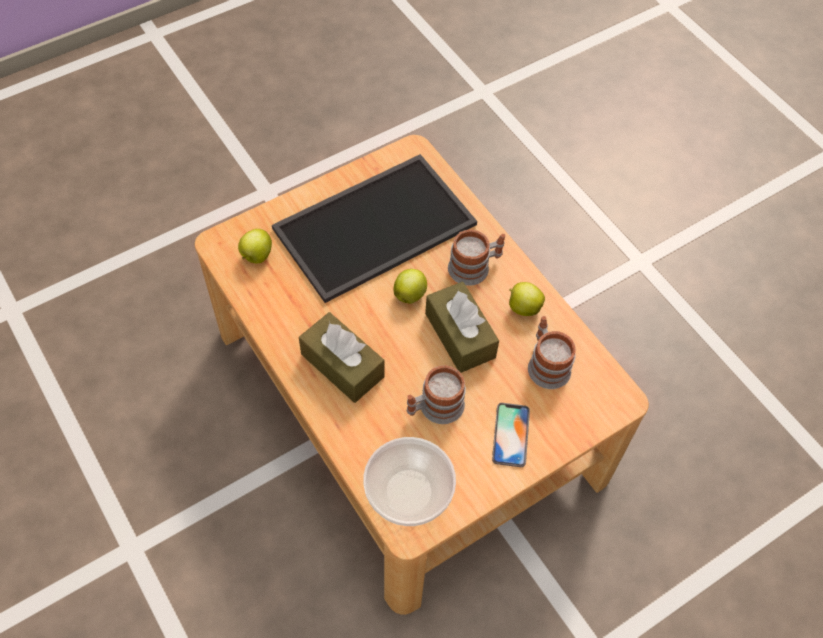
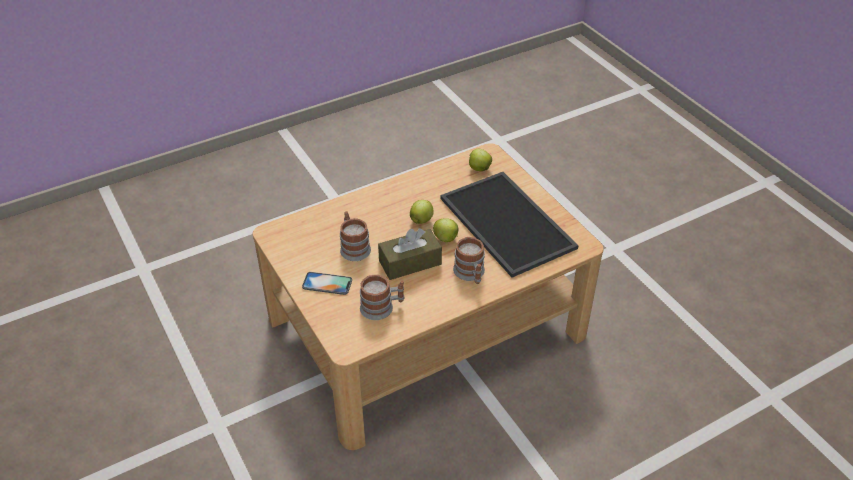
camera: 95 degrees right, 15 degrees down
(342, 365) = (390, 206): brown tissue box -> none
(408, 490) = (296, 233): bowl -> none
(523, 307) = (432, 298): apple -> apple (421, 220)

